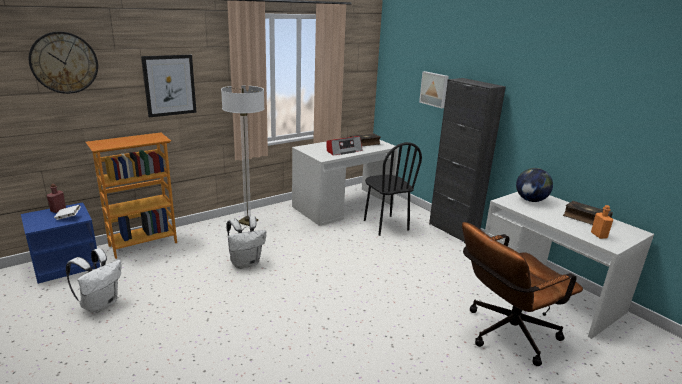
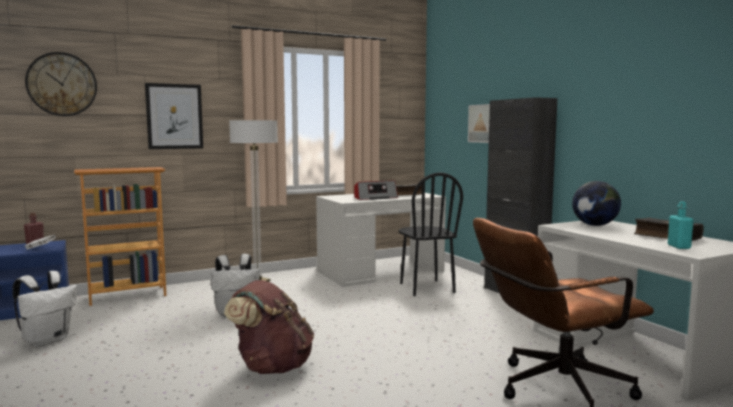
camera: 10 degrees right, 15 degrees down
(300, 324) = (272, 367): none -> brown backpack
(599, 235) = (679, 246): orange bottle -> turquoise bottle

